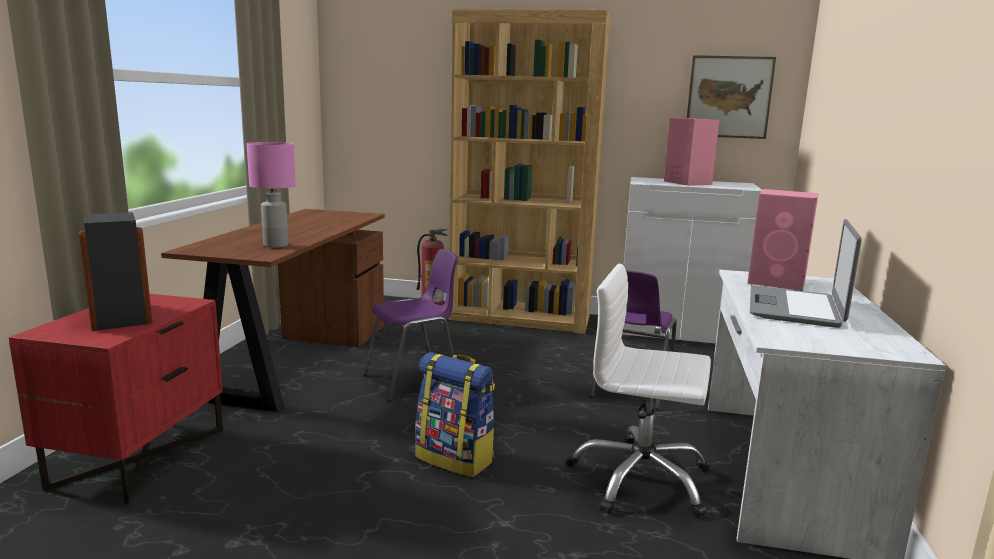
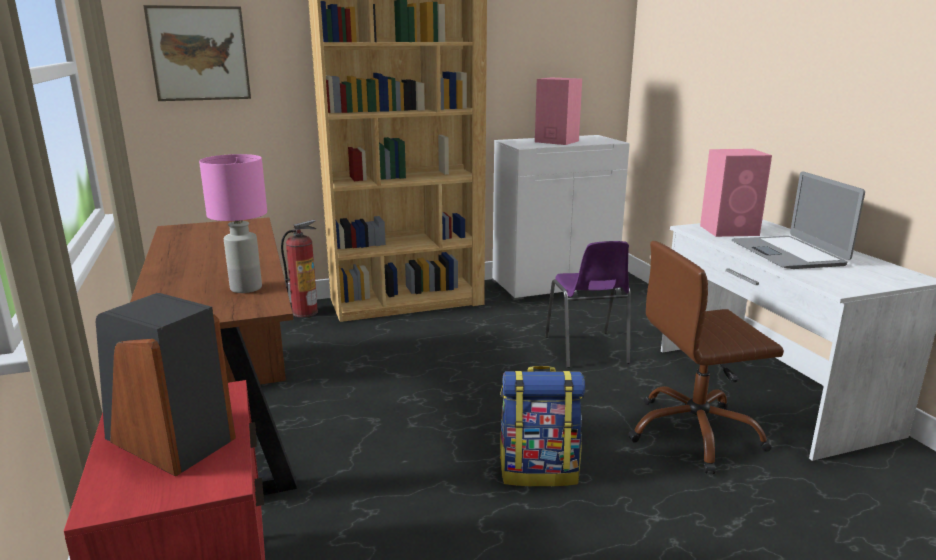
camera: 30 degrees left, 5 degrees up
(414, 380) = (394, 401): purple chair -> none
(640, 479) = (694, 433): white office chair -> brown office chair
(729, 97) = (574, 54): picture -> picture (199, 53)

